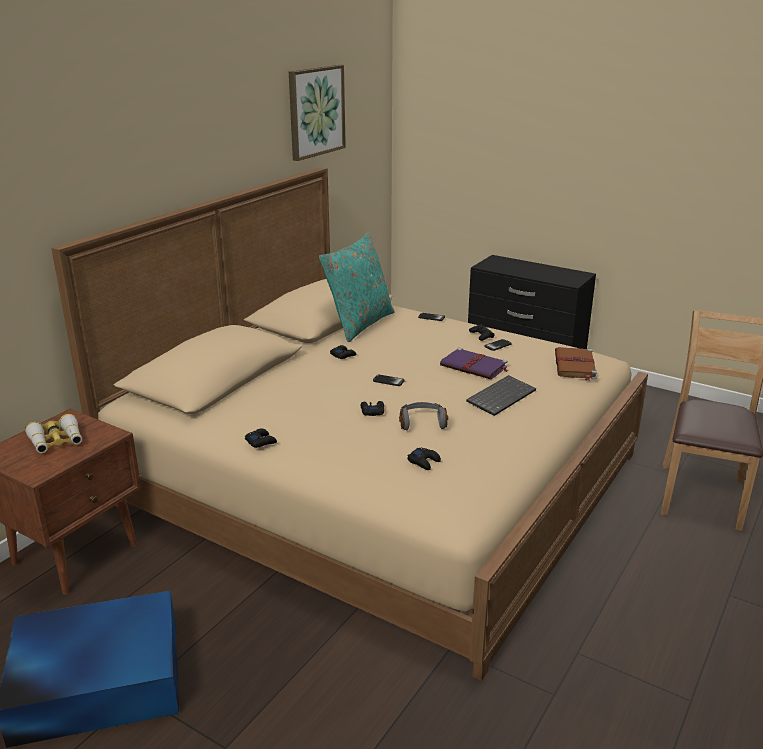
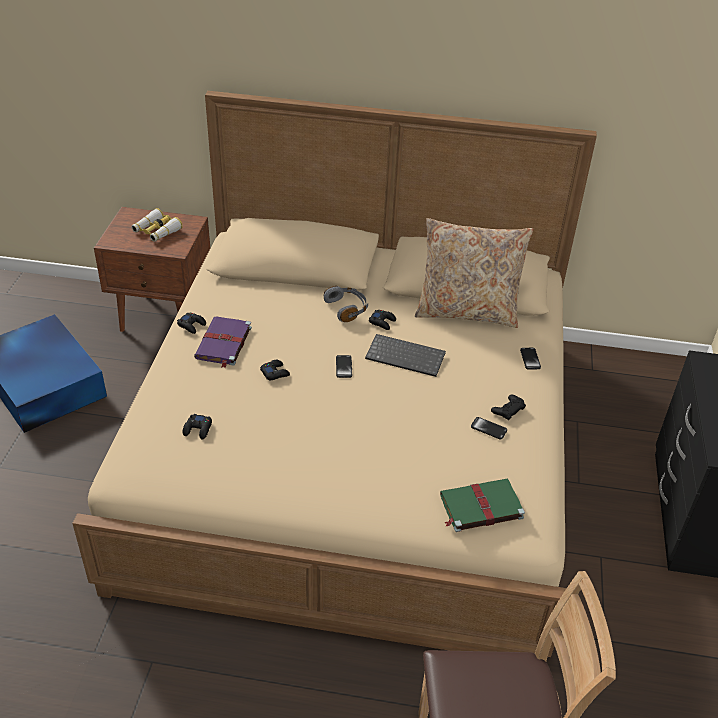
camera: 65 degrees right, 15 degrees up
(316, 111) = (613, 64): picture -> none
(359, 324) = (467, 311): turquoise pillow -> beige pillow
(422, 423) = (270, 411): grey headphones -> grey headphones (347, 309)
(474, 367) = (417, 421): purple book -> purple book (223, 343)
(500, 396) = (358, 456): keyboard -> keyboard (406, 356)
(575, 366) = (480, 507): brown book -> green book

